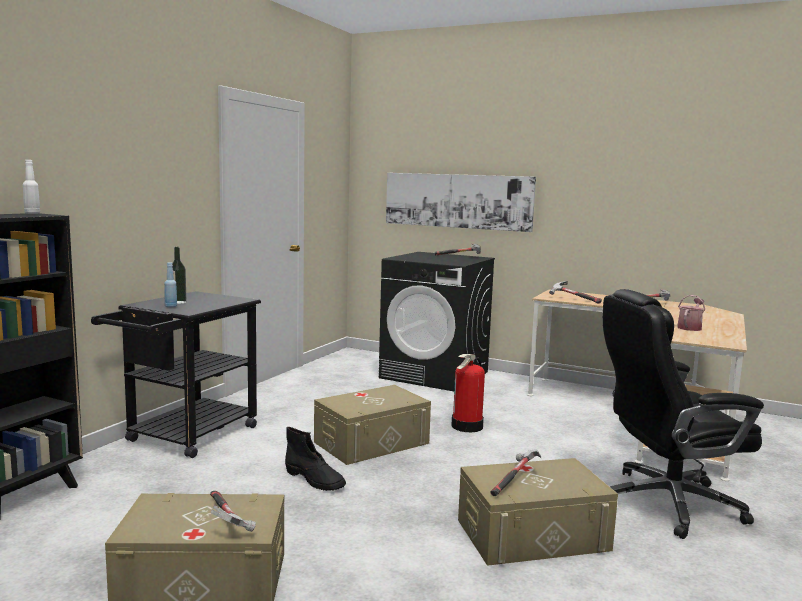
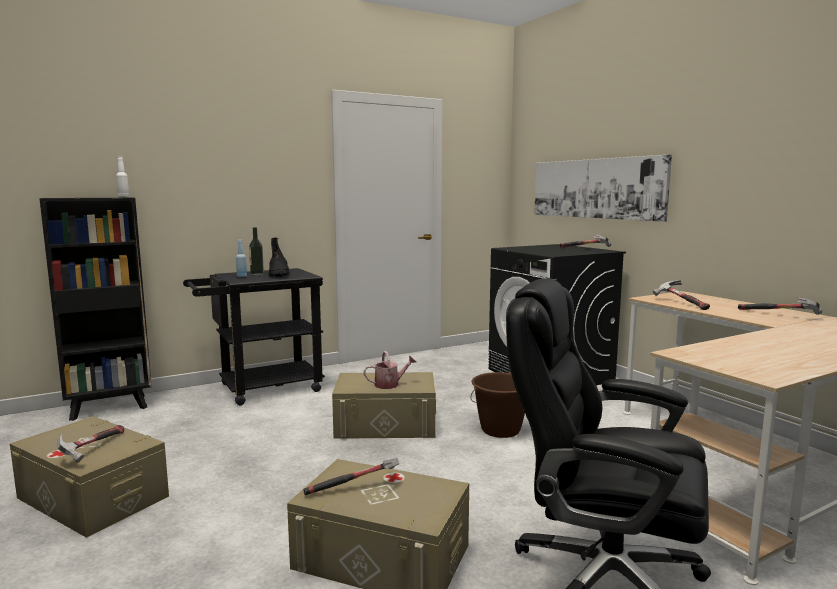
camera: 35 degrees right, 0 degrees up
(315, 480) = (289, 444): black boot -> black boot (279, 274)
(467, 426) = (500, 430): fire extinguisher -> brown bucket
(690, 327) = (762, 349): watering can -> watering can (390, 384)

